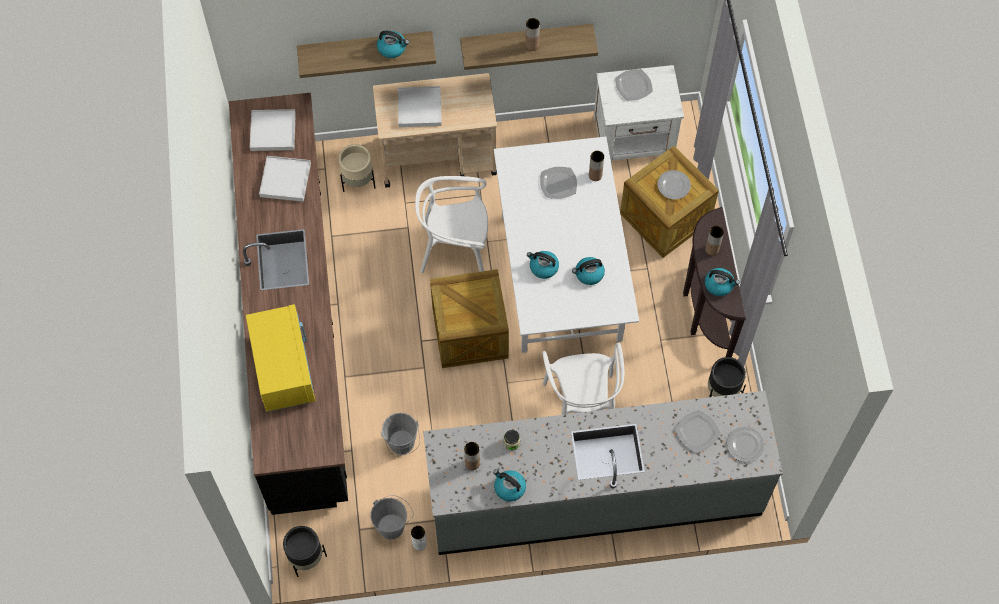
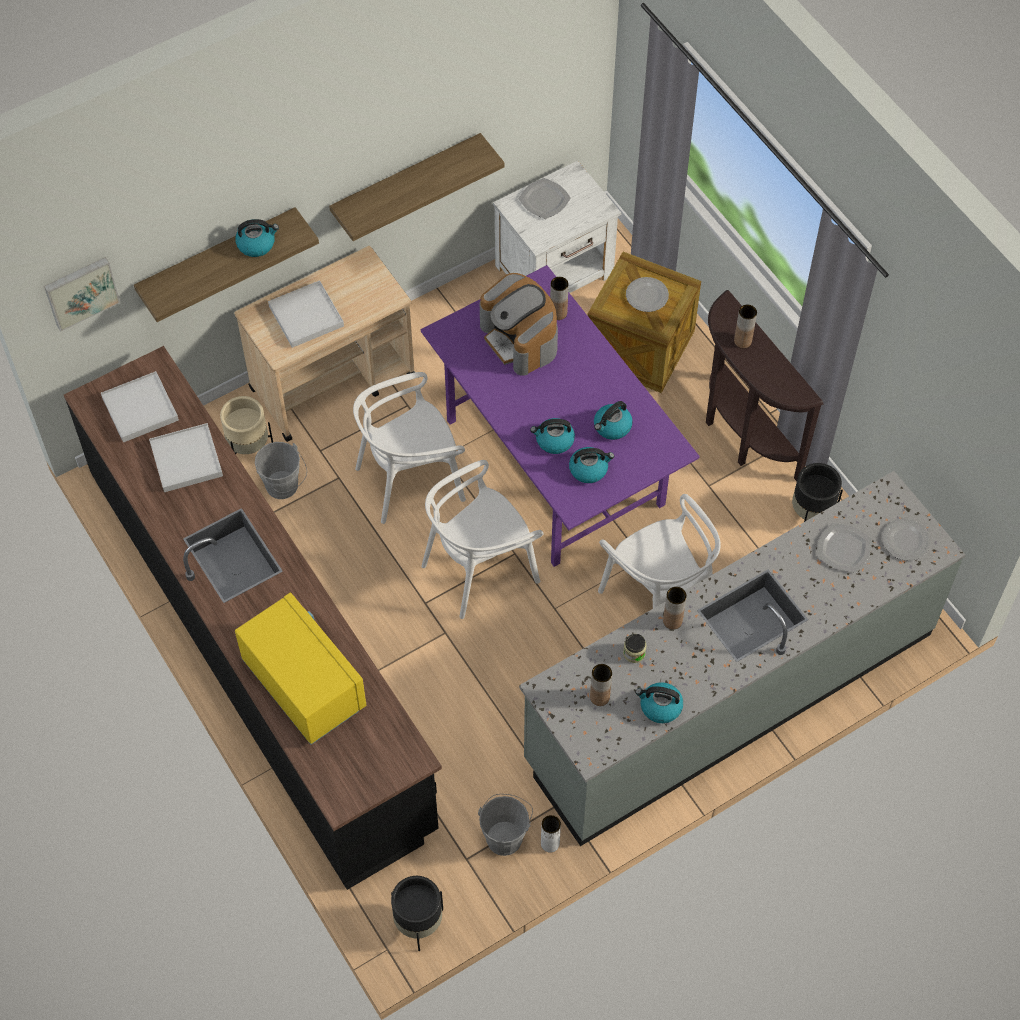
camera: 25 degrees left, 5 degrees down
(255, 38) = (81, 291): none -> picture
(402, 445) = (467, 735): grey bucket -> grey bucket (284, 488)
(470, 333) = (479, 569): crate -> white chair
(532, 45) = (421, 183): brown vase -> brown vase (672, 621)
(558, 184) = (520, 339): plate -> coffee machine
(562, 278) = (556, 462): white dining table -> purple dining table
(719, 285) = (773, 376): kettle -> kettle (589, 469)

